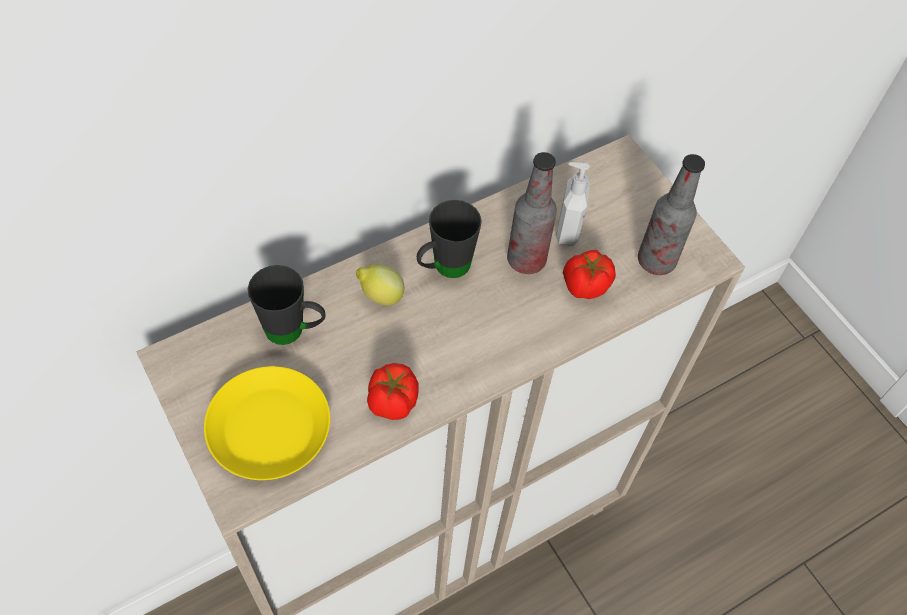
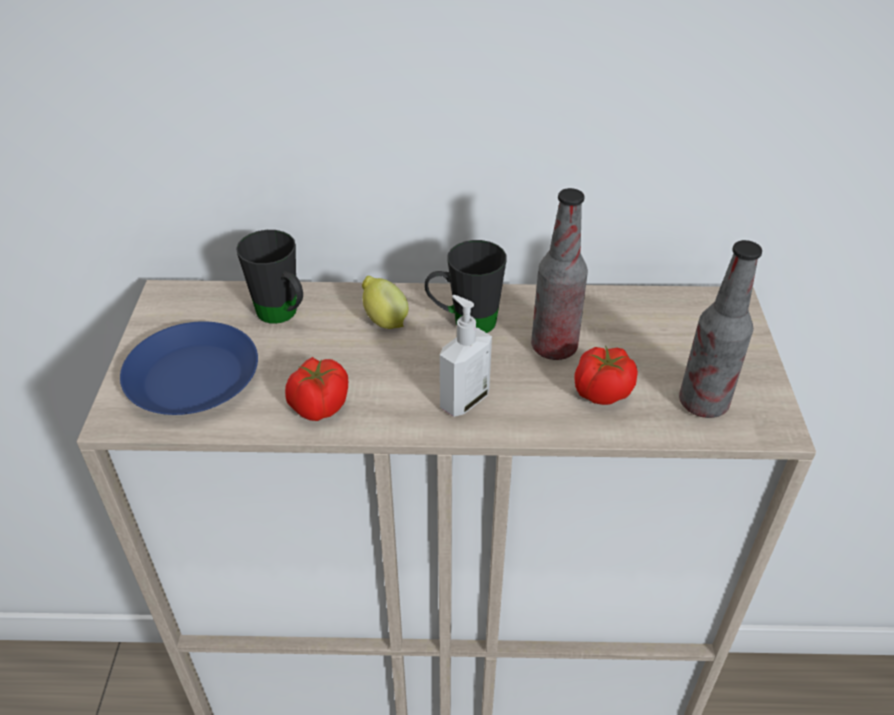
camera: 35 degrees right, 15 degrees down
(268, 428) = (192, 377): yellow plate -> blue plate
(567, 230) = (619, 339): soap dispenser -> soap dispenser (463, 400)

